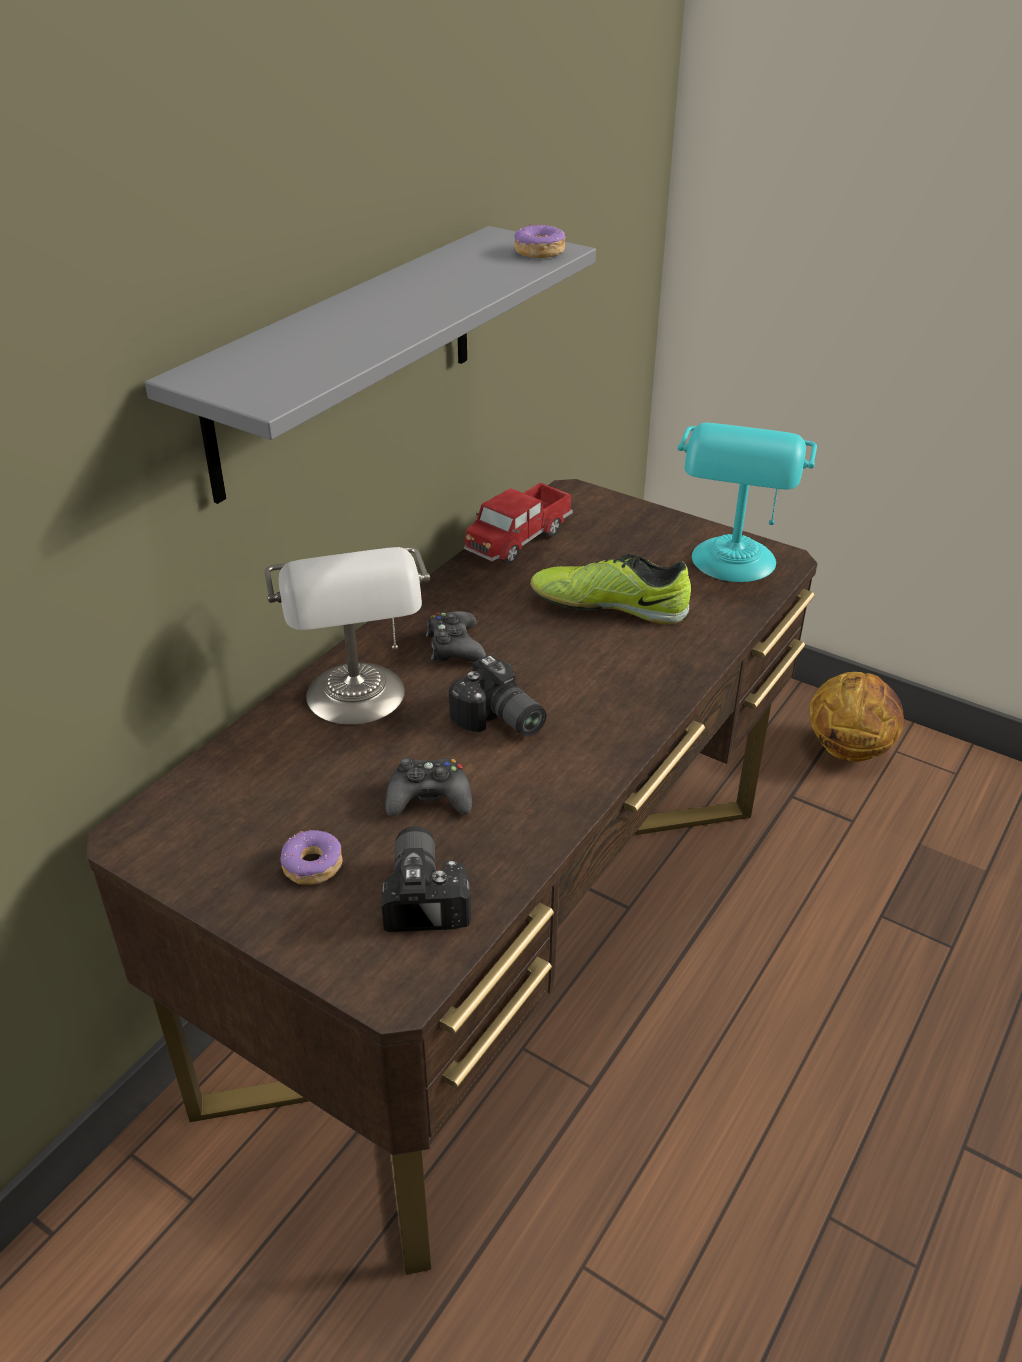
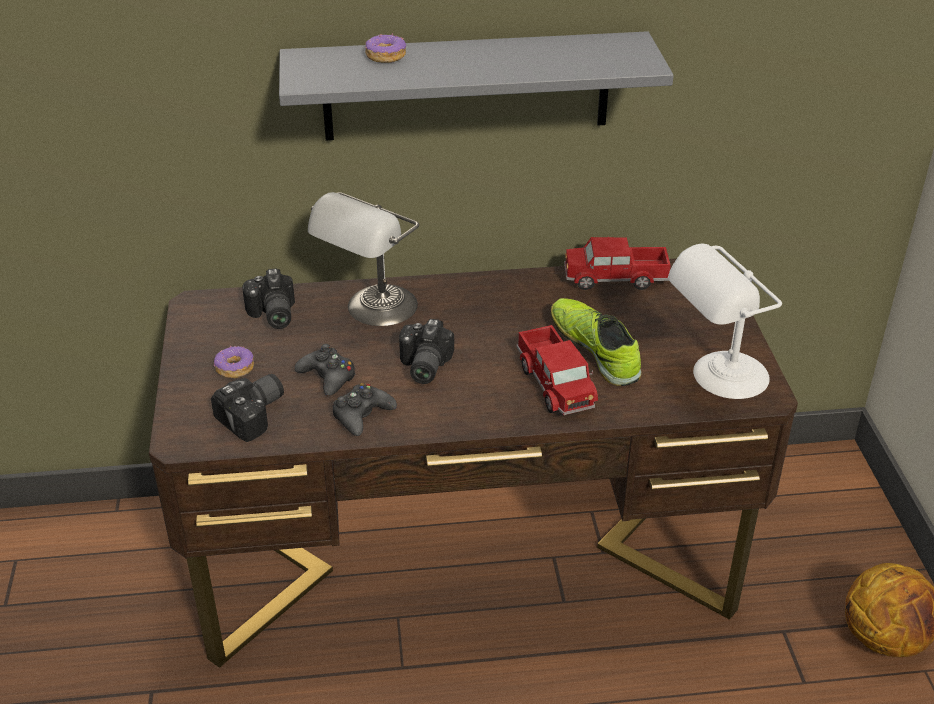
camera: 50 degrees right, 0 degrees up
(252, 783) = (271, 315): none -> camera
(454, 646) = (470, 314): black game controller -> black game controller (362, 415)
(539, 252) = (629, 62): donut -> donut (385, 56)
(632, 654) = (555, 383): none -> toy truck
(733, 569) = (718, 380): turquoise table lamp -> white table lamp

